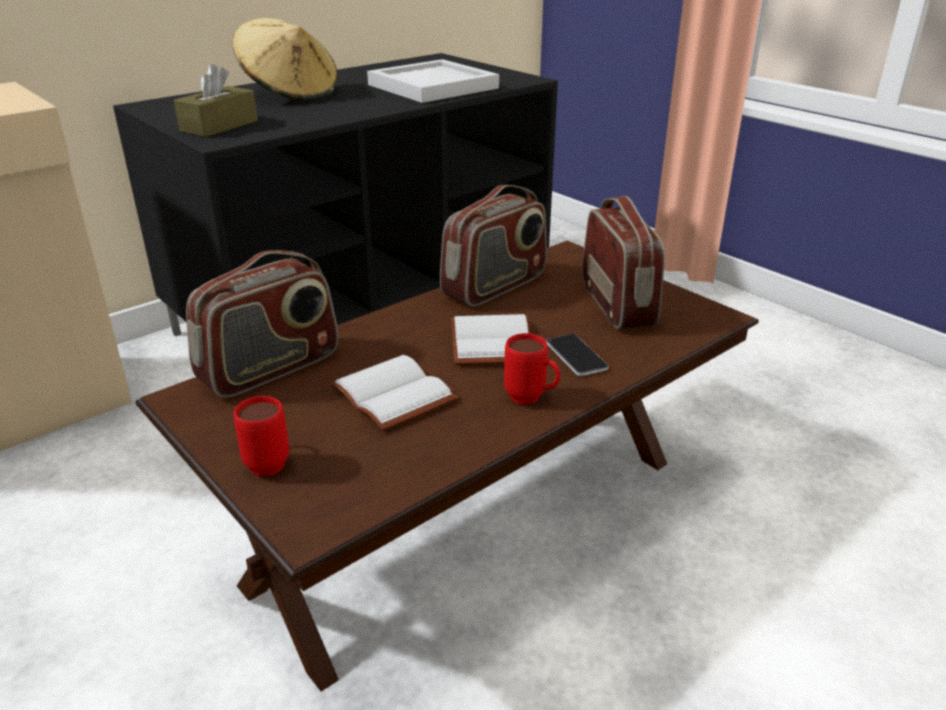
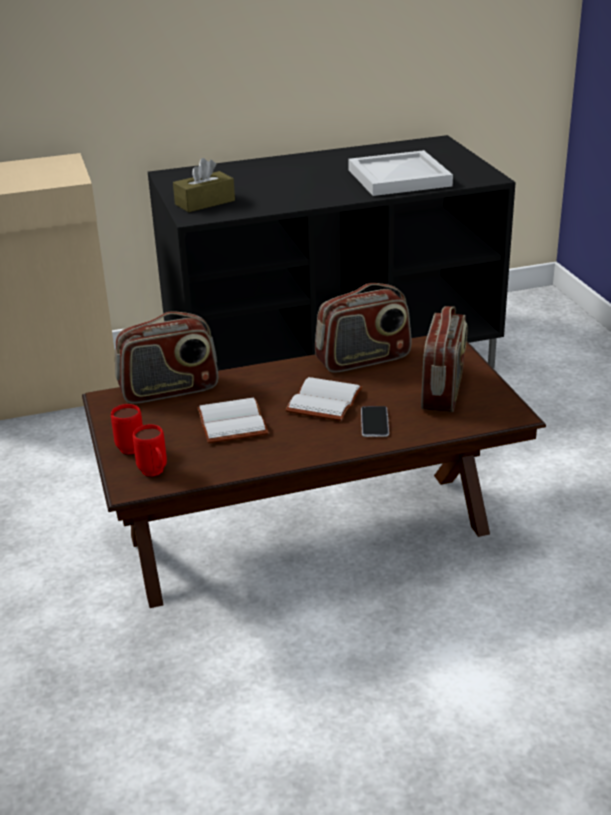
camera: 25 degrees right, 0 degrees up
(290, 94) = (280, 174): beige hat -> none
(531, 400) = (317, 445): red mug -> red mug (155, 474)

